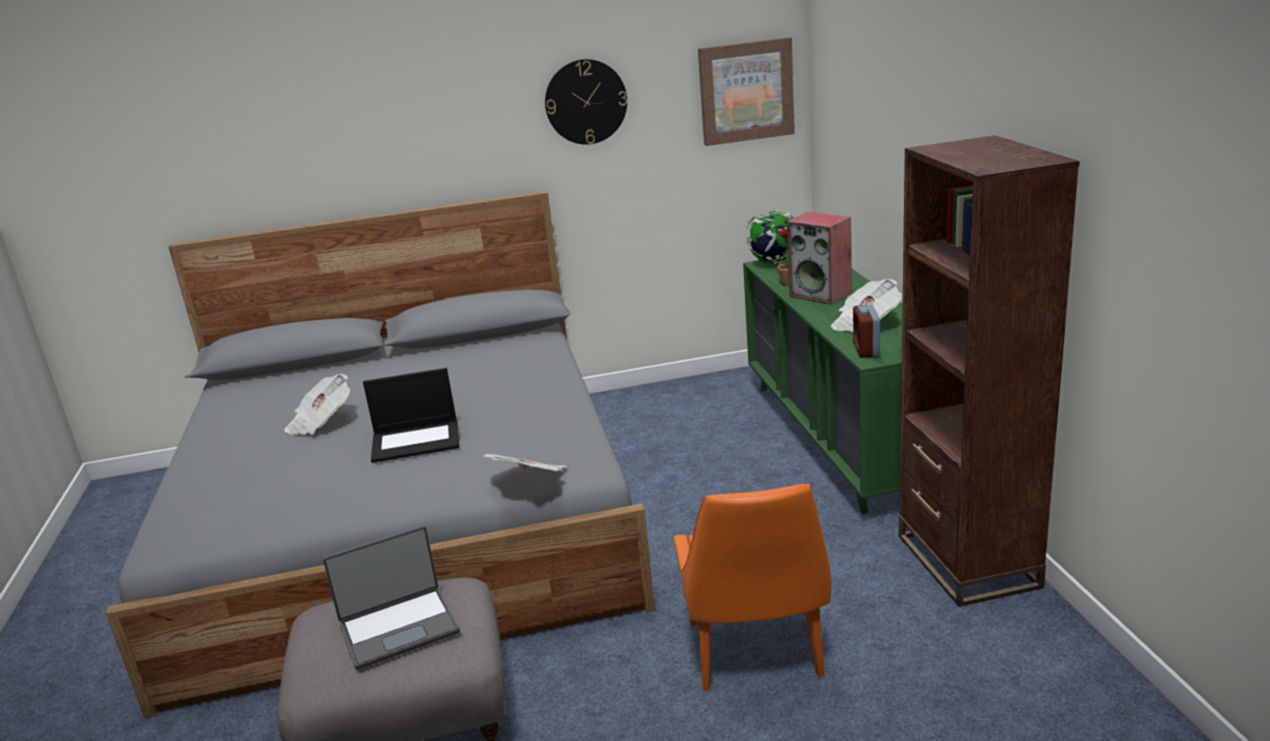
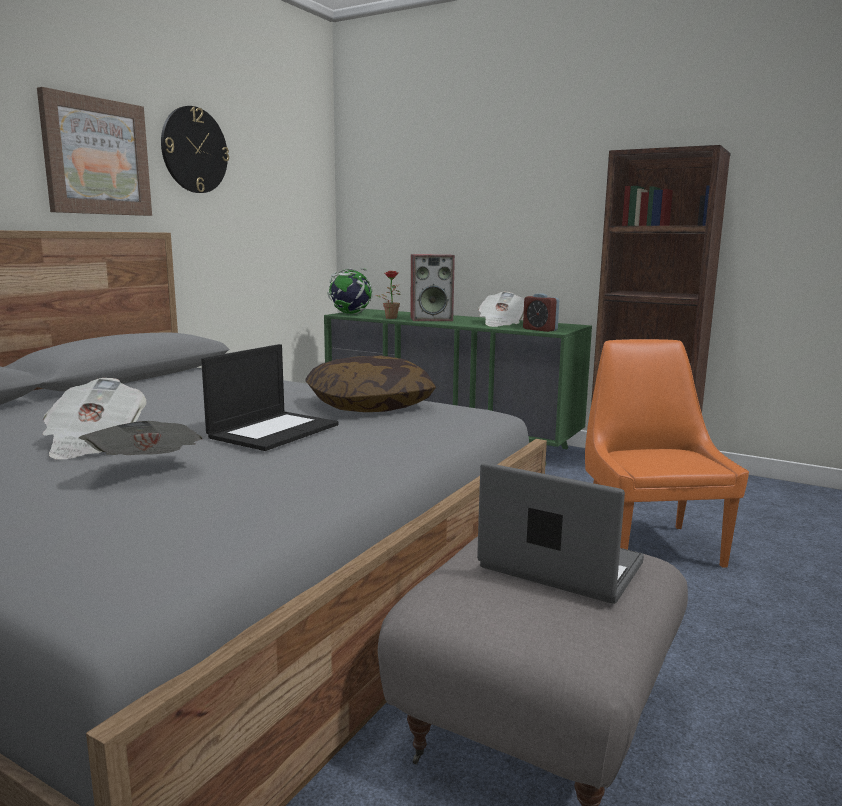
camera: 50 degrees left, 10 degrees down
(399, 628) = (559, 567): laptop -> laptop turned 75 degrees counterclockwise
(530, 481) = (469, 426): newspaper -> newspaper (147, 470)
(535, 426) = (370, 405): none -> pillow
(746, 91) = (302, 174): picture -> picture (96, 157)
(755, 653) = (649, 546): orange chair -> orange chair turned 135 degrees counterclockwise

